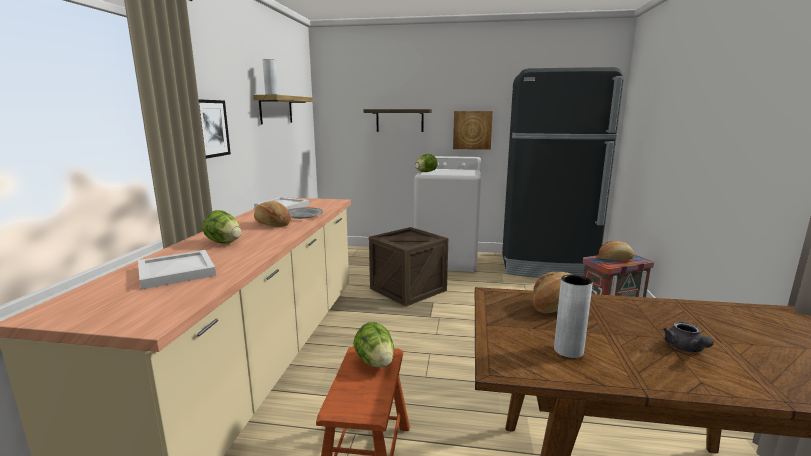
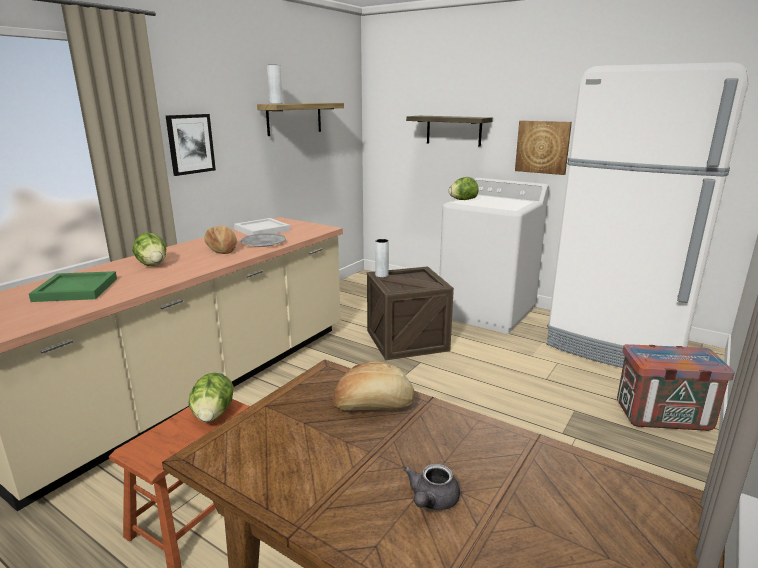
camera: 25 degrees right, 5 degrees up
(175, 271) = (75, 289): white tray -> green tray
(547, 266) = (617, 345): black fridge -> white fridge
(568, 350) = (296, 459): grey vase -> grey vase (381, 275)
(615, 259) = (670, 356): bread -> none

